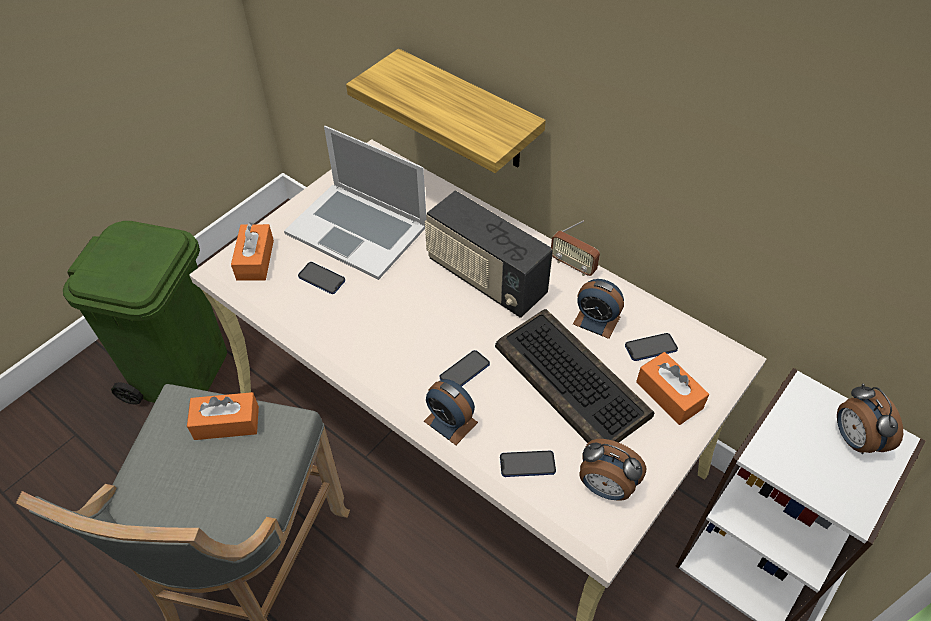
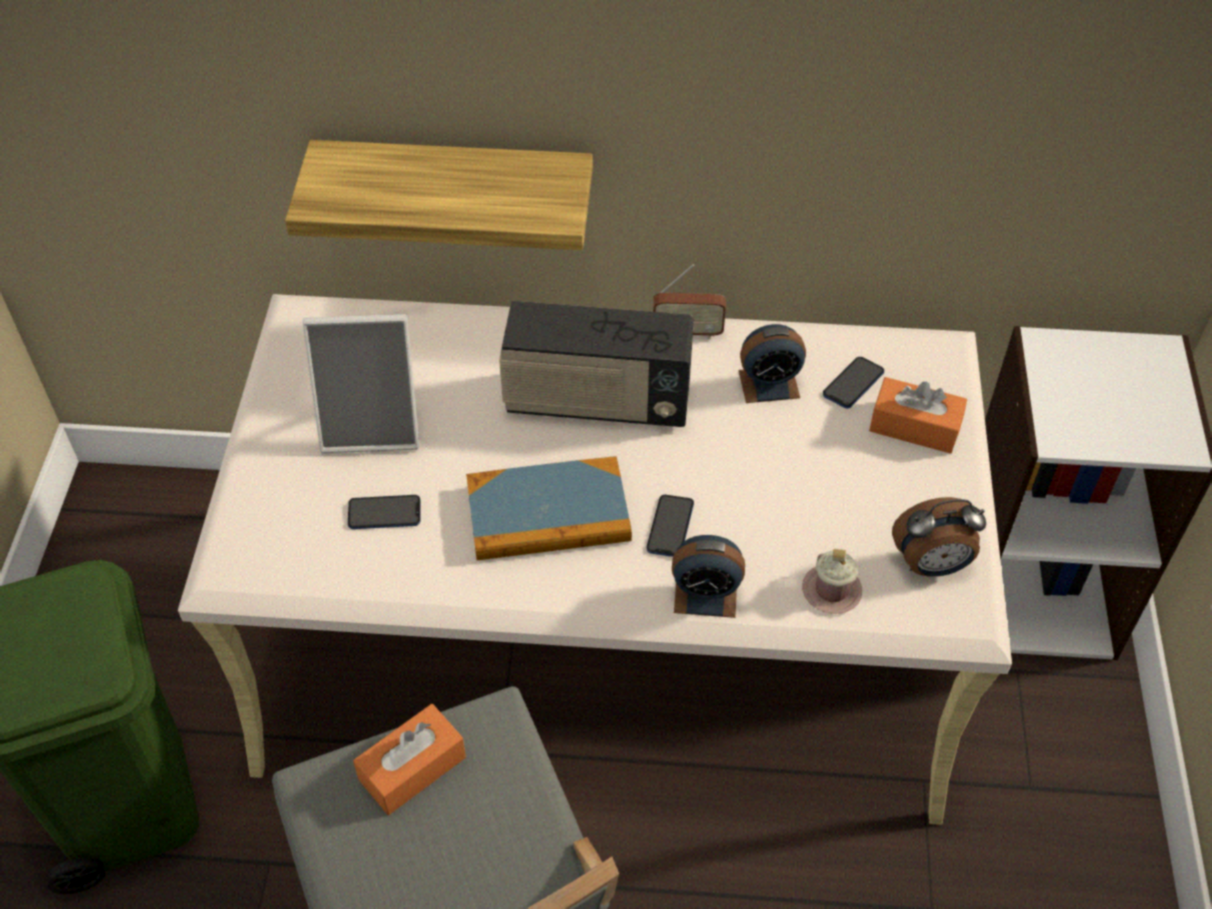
camera: 35 degrees left, 0 degrees up
(255, 260) = (266, 538): orange tissue box -> none
(357, 229) = (373, 424): laptop -> picture frame
(404, 326) = (548, 514): none -> book
(527, 464) = (831, 590): phone -> pink mug
(573, 381) = (803, 469): keyboard -> none
(854, 439) = (1126, 370): alarm clock -> none

